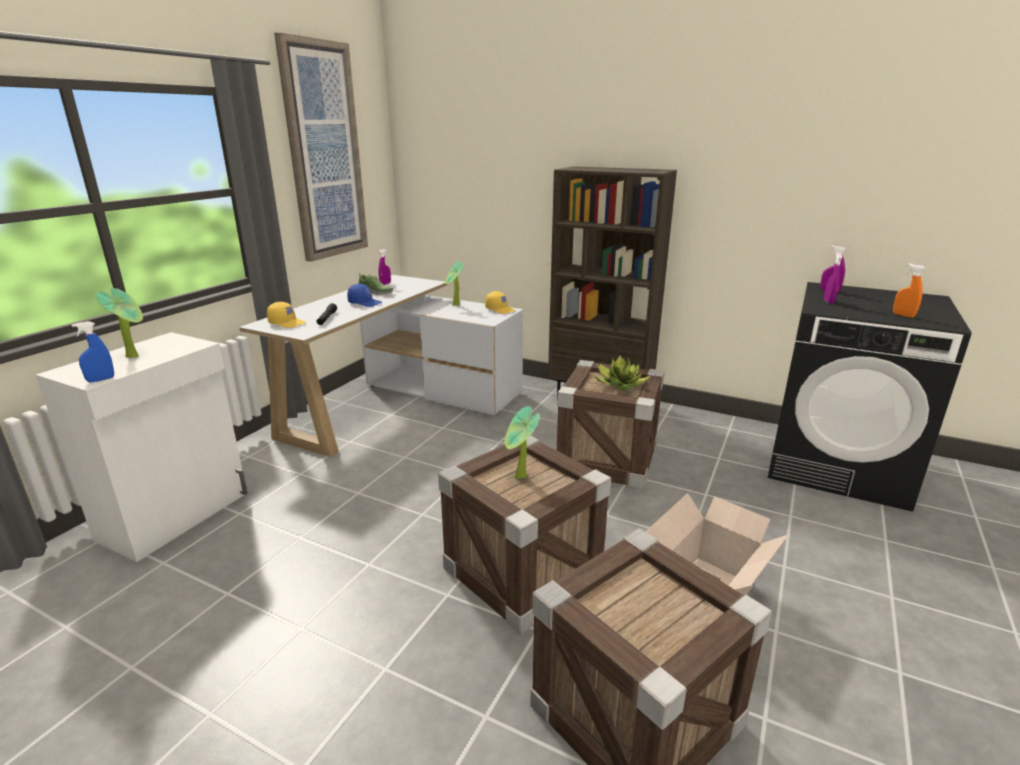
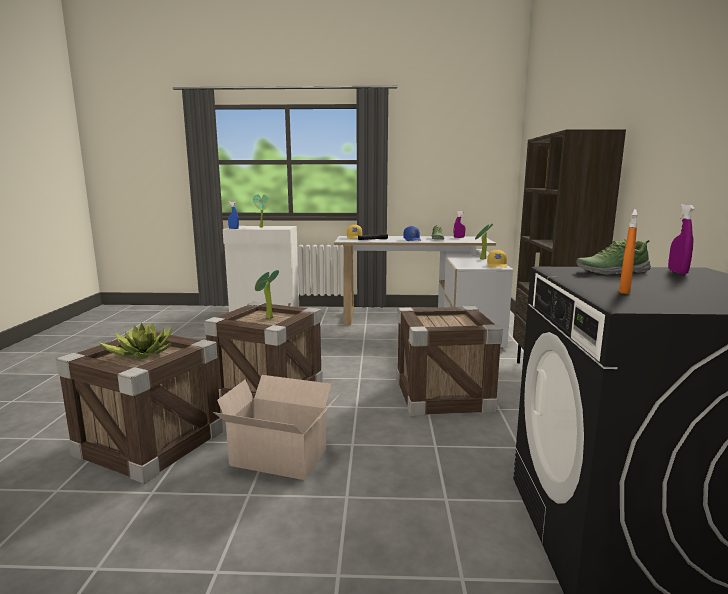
camera: 65 degrees right, 10 degrees down
(324, 153) = (444, 143): picture -> none
(620, 385) = (451, 324): potted plant -> potted plant (142, 353)
(828, 301) = (611, 271): purple spray bottle -> shoe

